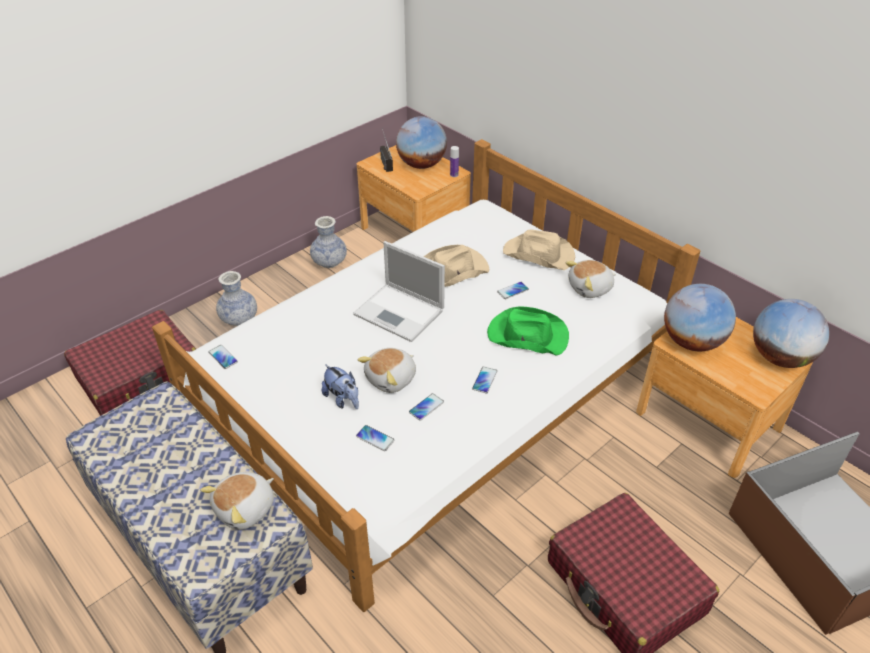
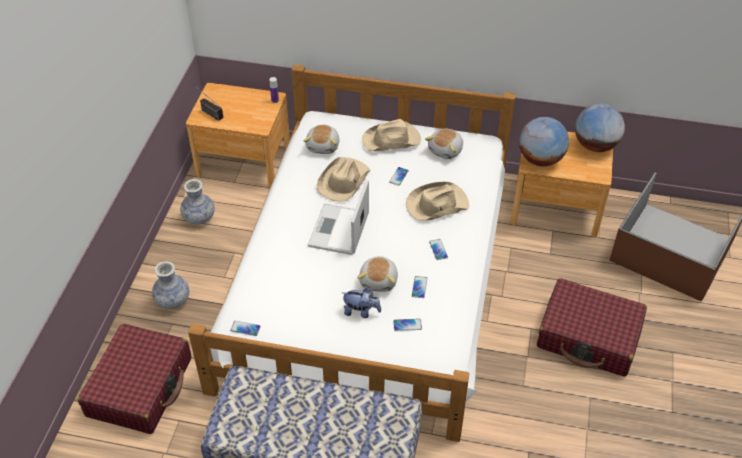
camera: 35 degrees left, 5 degrees up
(246, 509) = (379, 412): plush toy -> plush toy (323, 146)
(400, 313) = (339, 231): laptop -> laptop turned 105 degrees clockwise
(421, 165) = (240, 102): globe -> none
(526, 335) = (436, 205): green hat -> beige hat

